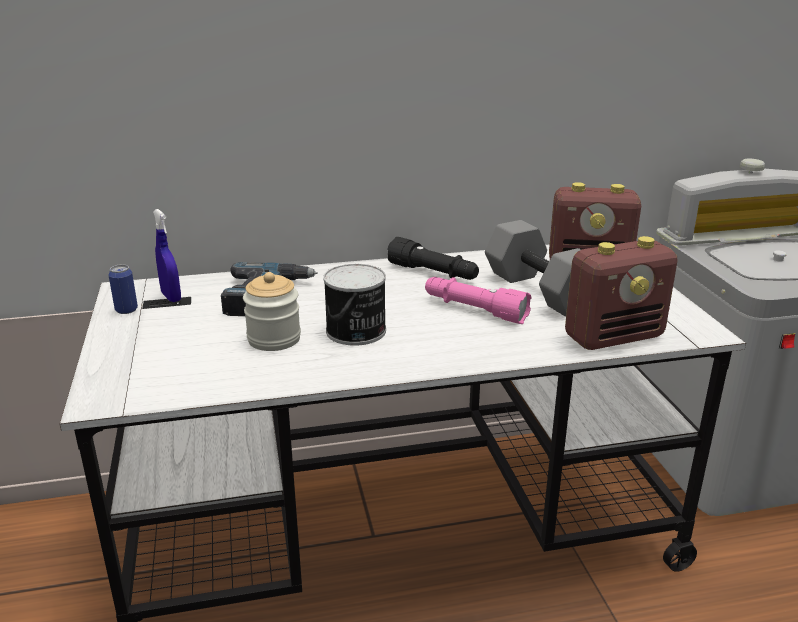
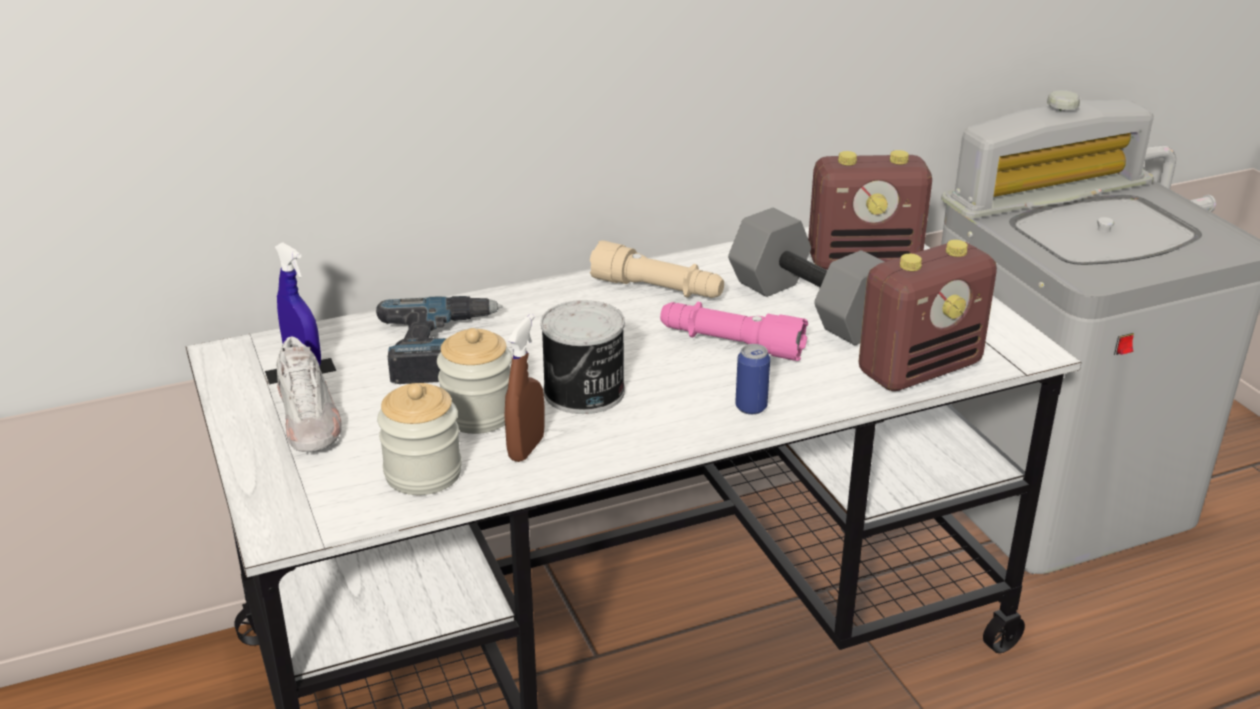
camera: 10 degrees left, 5 degrees up
(126, 310) = (248, 388): can -> can (751, 407)
(156, 332) = (309, 420): none -> white shoe
(217, 373) = (423, 473): none -> jar
(298, 364) = (526, 448): none -> brown spray bottle
(433, 273) = (658, 290): black flashlight -> beige flashlight

